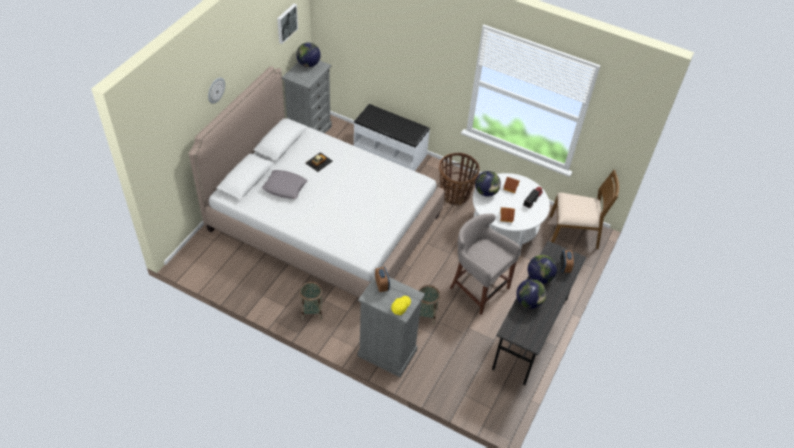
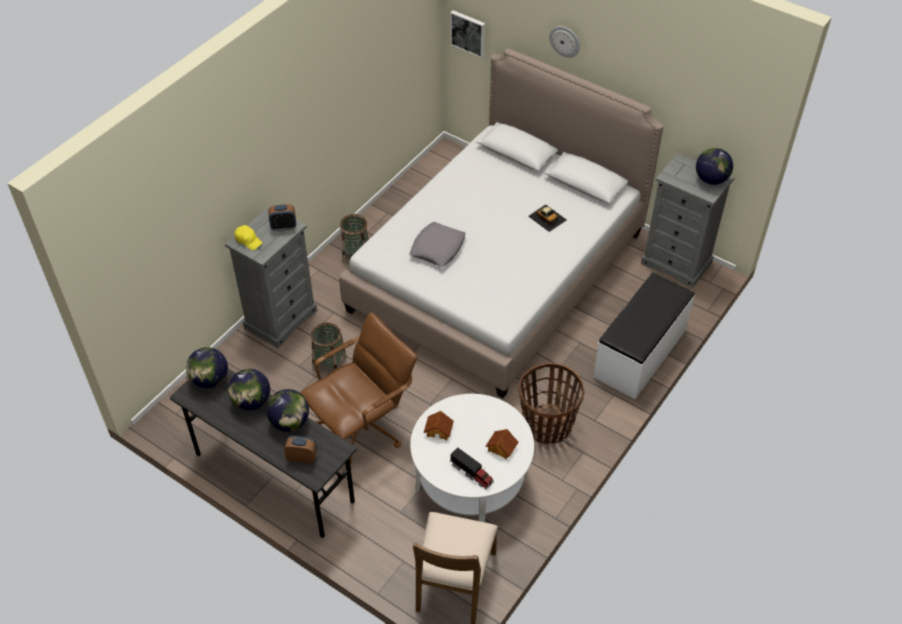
camera: 100 degrees right, 0 degrees up
(285, 187) = (501, 185): grey pillow -> grey pillow (437, 248)
(286, 23) = (714, 97): picture -> picture (468, 33)
(477, 287) = (363, 427): grey stool -> brown office chair
(486, 192) = (492, 412): globe -> globe (210, 380)

